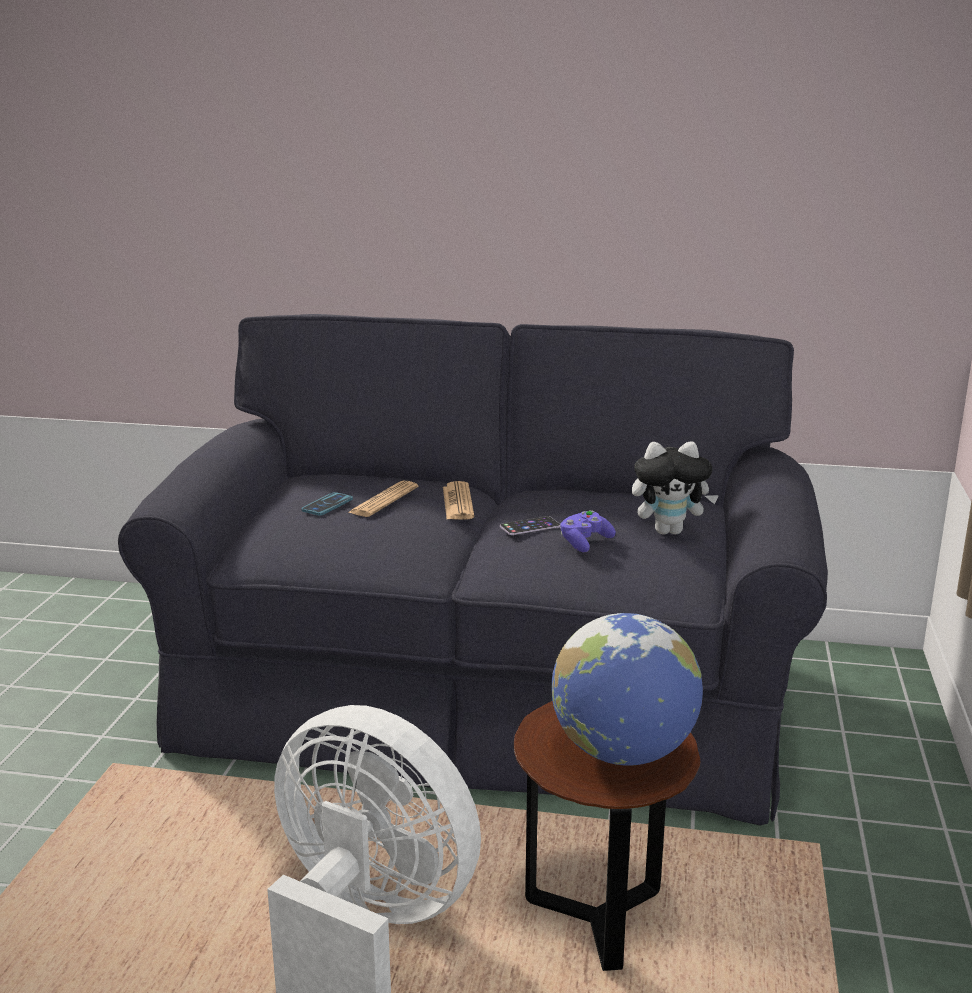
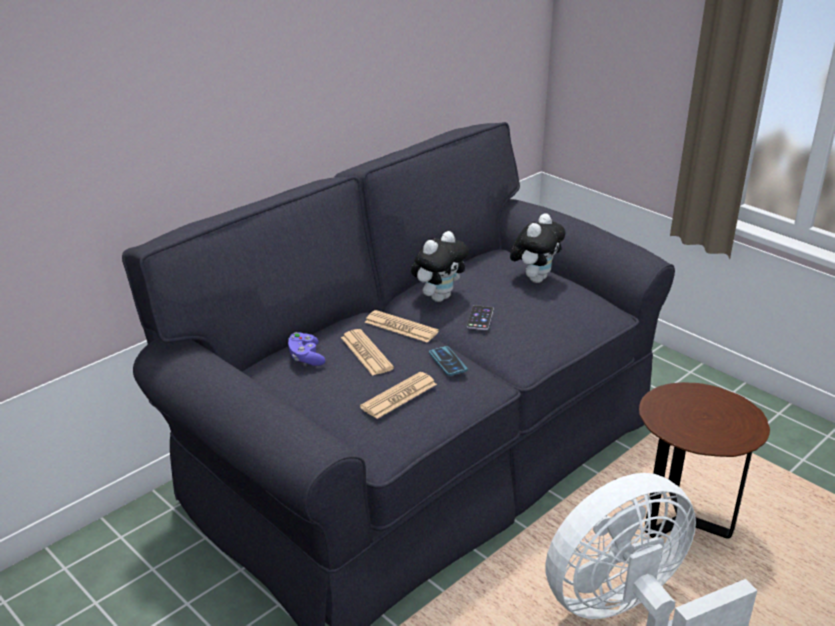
camera: 55 degrees left, 10 degrees up
(327, 505) = (346, 379): phone -> phone (448, 361)
(327, 532) = (399, 396): none -> newspaper
(546, 502) = (439, 297): none -> plush toy
(585, 542) = (528, 310): purple game controller -> purple game controller (306, 357)
(623, 753) = (716, 414): globe -> none

